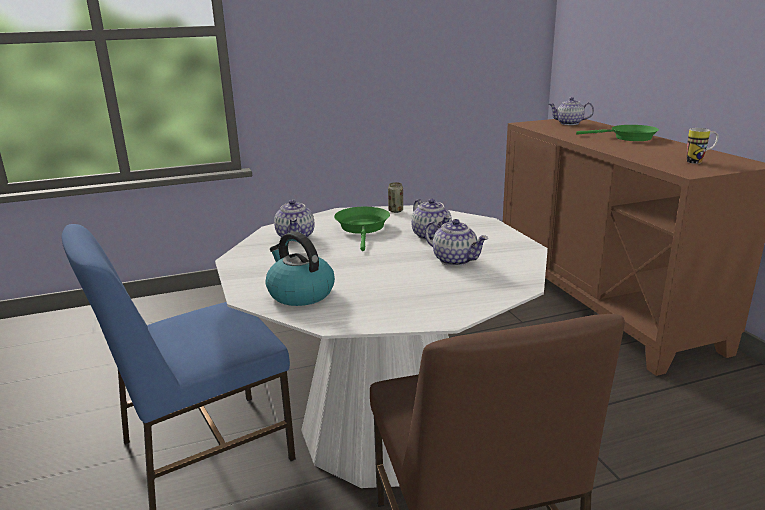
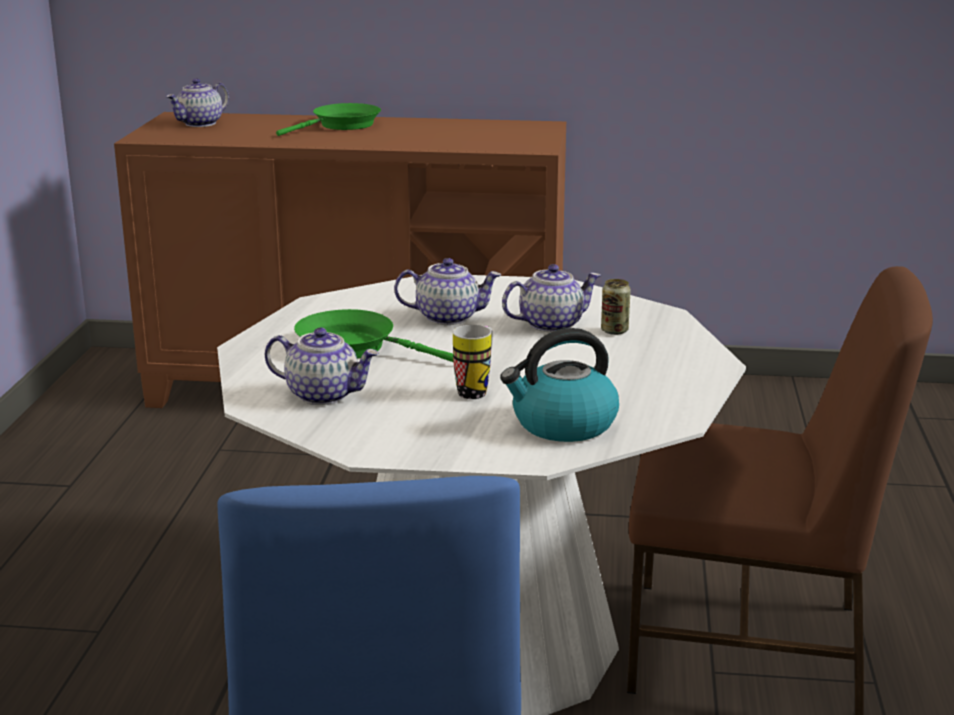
camera: 65 degrees left, 0 degrees up
(395, 211) = (305, 314): can -> can (614, 331)
(699, 162) = (501, 135): mug -> mug (476, 390)

